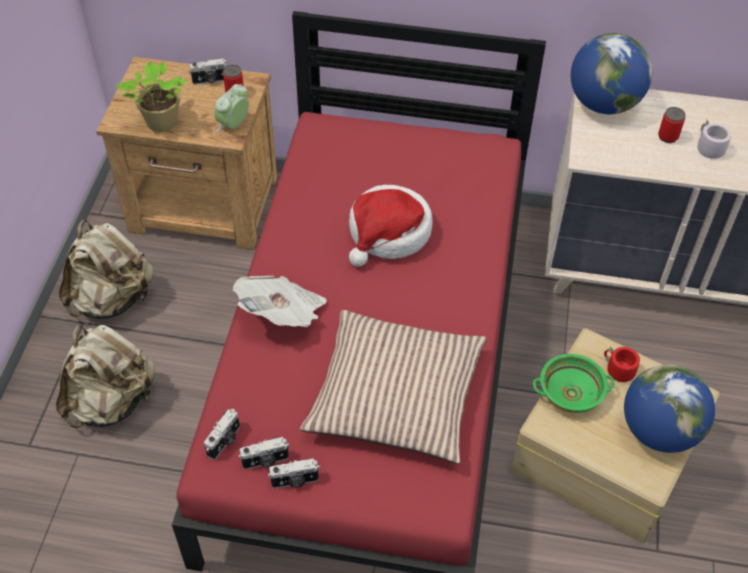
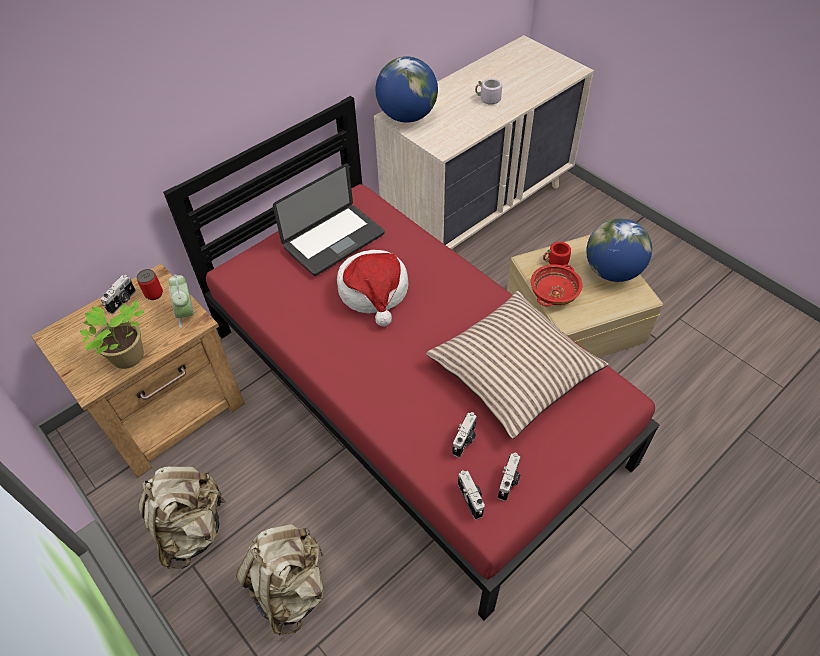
camera: 50 degrees left, 0 degrees up
(283, 314) = (386, 394): newspaper -> none
(295, 481) = (541, 473): camera -> camera (465, 441)
(420, 167) = (334, 241): none -> laptop
(571, 392) = (554, 293): green bowl -> red bowl
(668, 136) = (462, 108): can -> none

